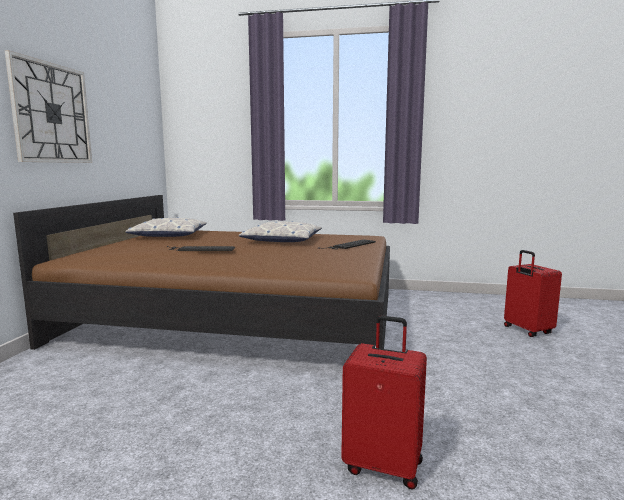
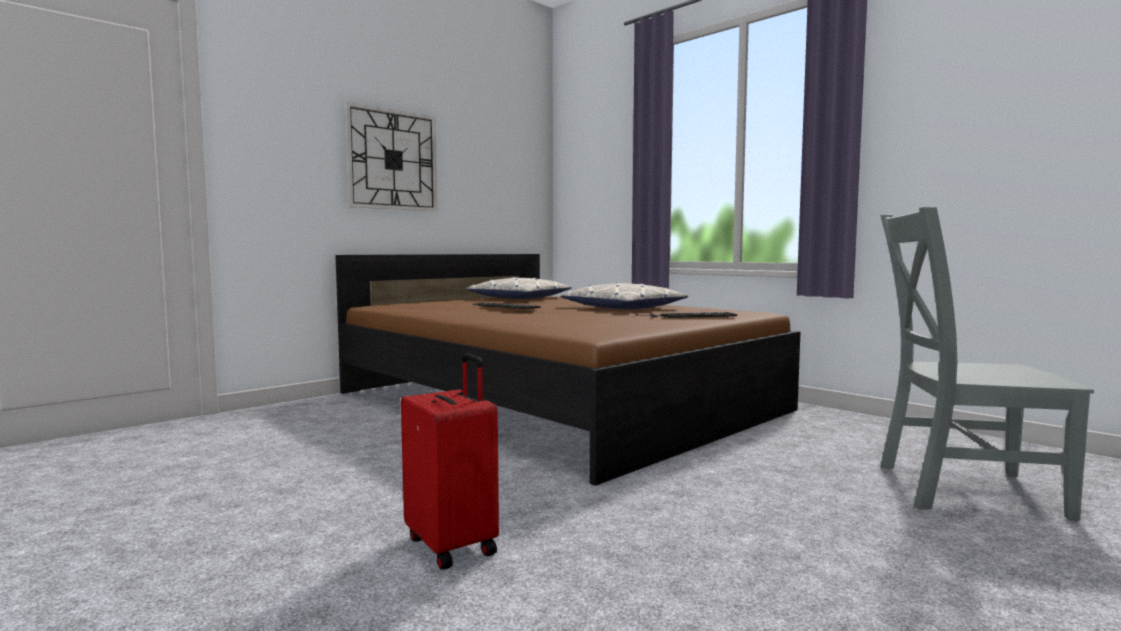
camera: 35 degrees right, 5 degrees down
(527, 330) = (959, 489): red suitcase -> grey chair

